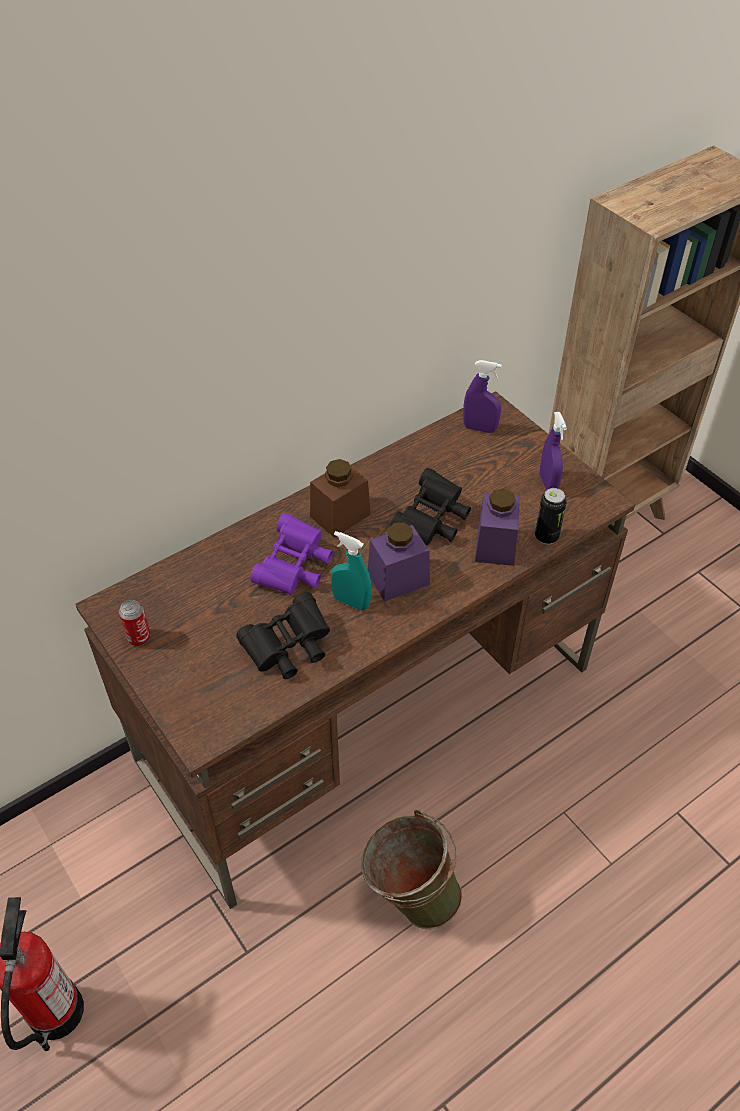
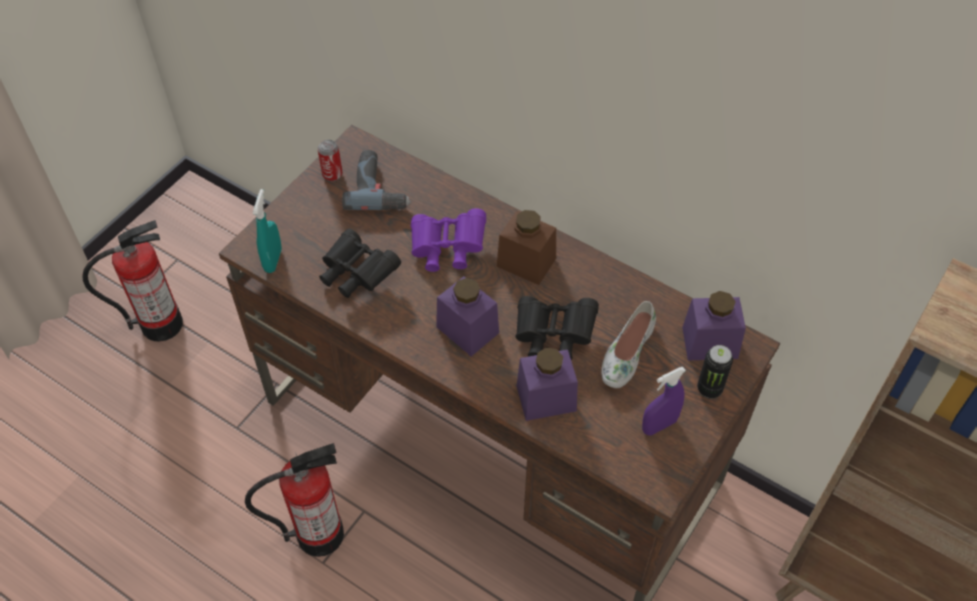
camera: 70 degrees right, 5 degrees up
(182, 601) = (379, 187): none -> power drill
(351, 602) = (425, 302): turquoise spray bottle -> turquoise spray bottle (273, 260)
(410, 895) = (319, 534): green bucket -> fire extinguisher
(469, 480) = (626, 352): none -> white shoe
(480, 428) = (709, 342): purple spray bottle -> purple jar
(546, 537) = (578, 441): can -> can (709, 389)

